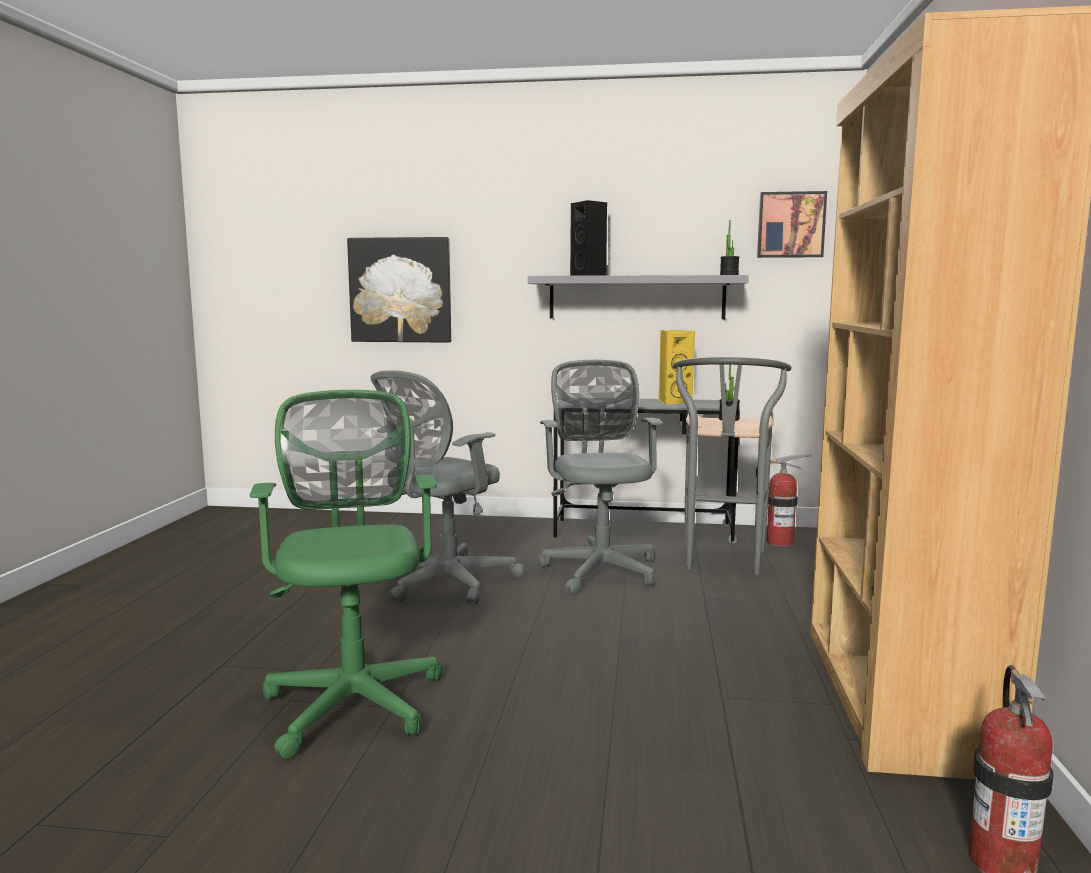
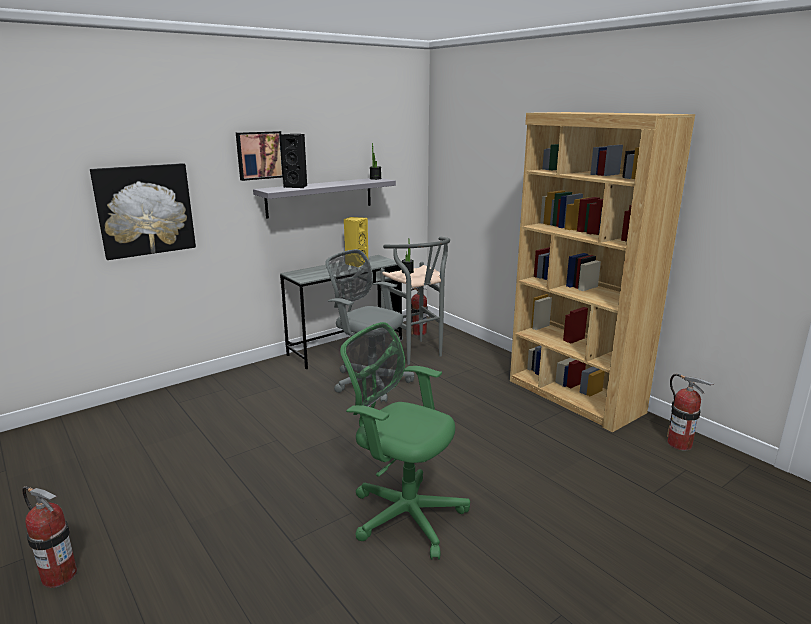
camera: 45 degrees left, 10 degrees up
(70, 605) = (59, 575): none -> fire extinguisher
(444, 584) = (308, 426): grey office chair -> none
(790, 225) = (399, 144): picture -> picture (259, 155)

